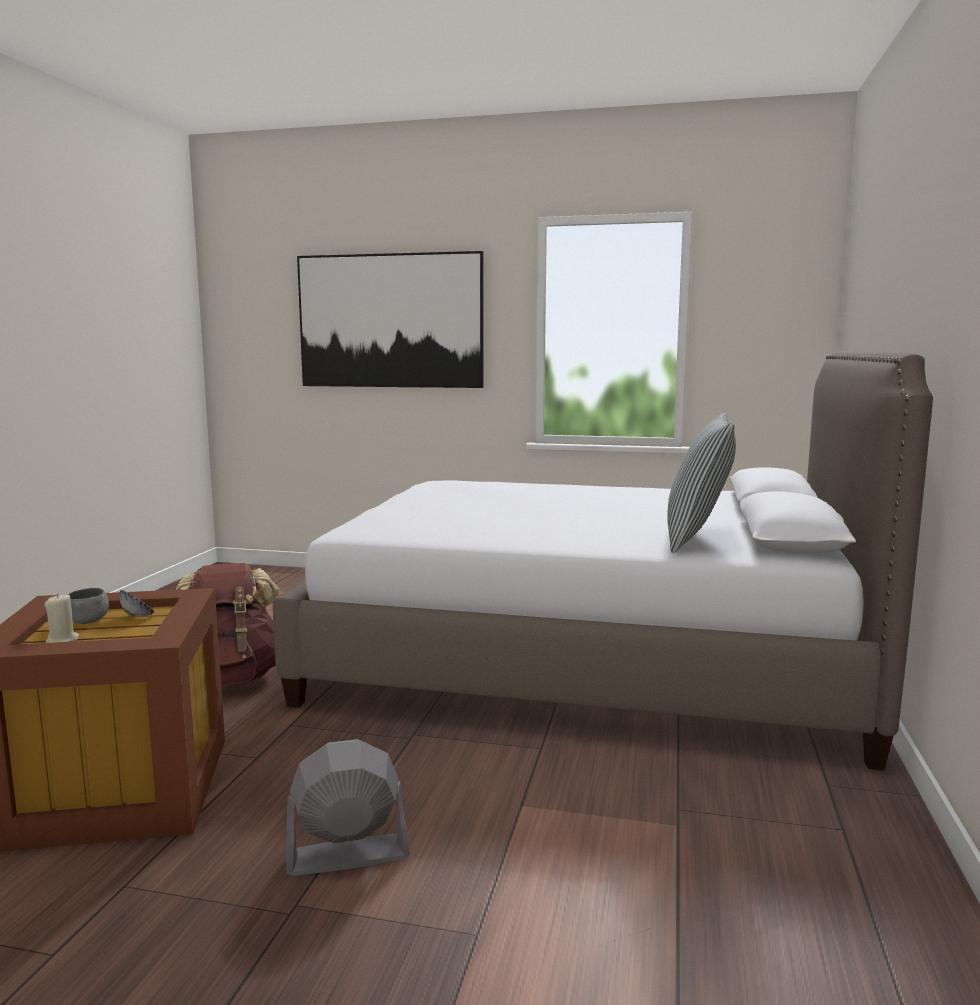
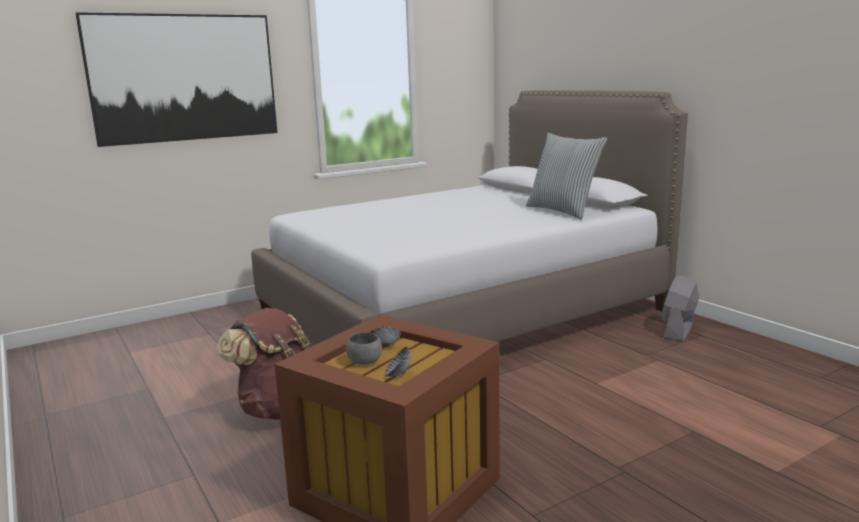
camera: 45 degrees left, 5 degrees up
(63, 640) = (397, 374): beige candle -> bowl
(347, 855) = (586, 439): grey fan -> grey fan (678, 330)

